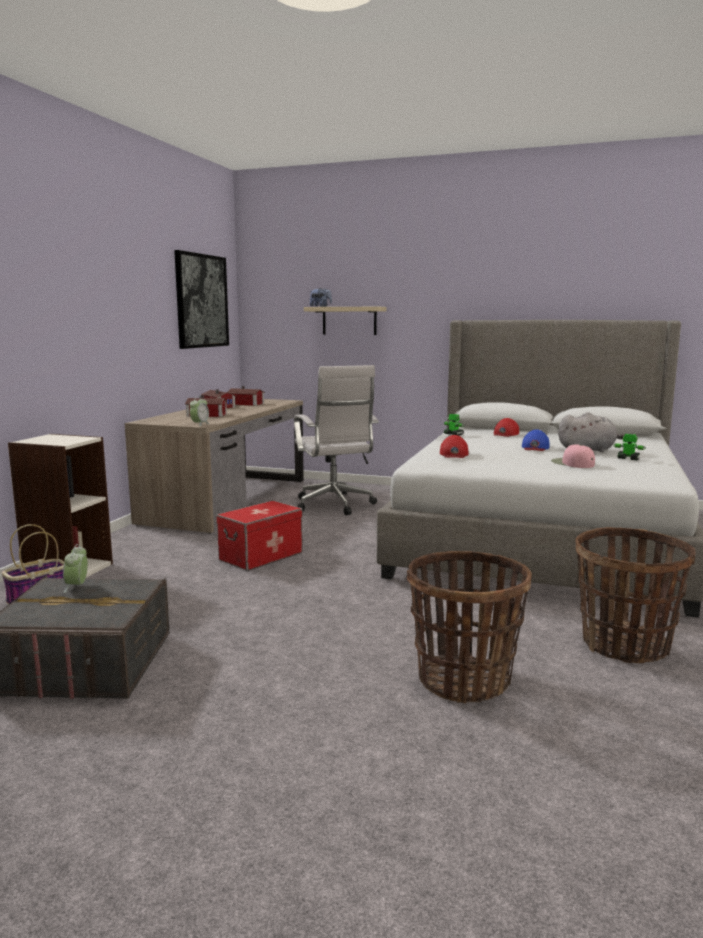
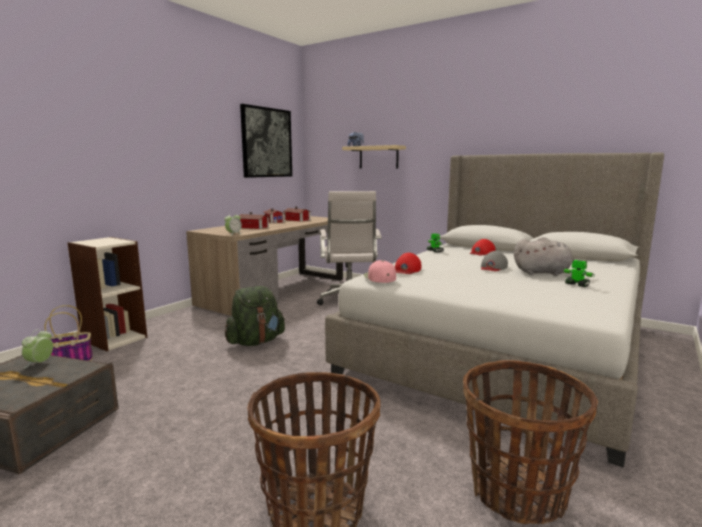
camera: 15 degrees right, 0 degrees up
(261, 556) = (255, 342): storage box -> green backpack
(535, 447) = (493, 267): blue cap -> grey cap
(572, 463) = (513, 286): pink cap -> pink cap (379, 277)

